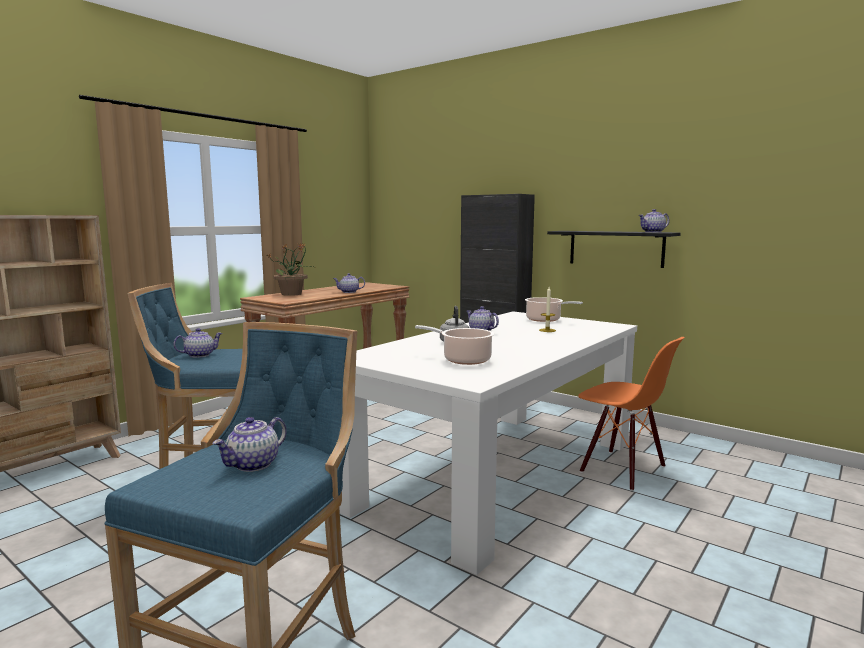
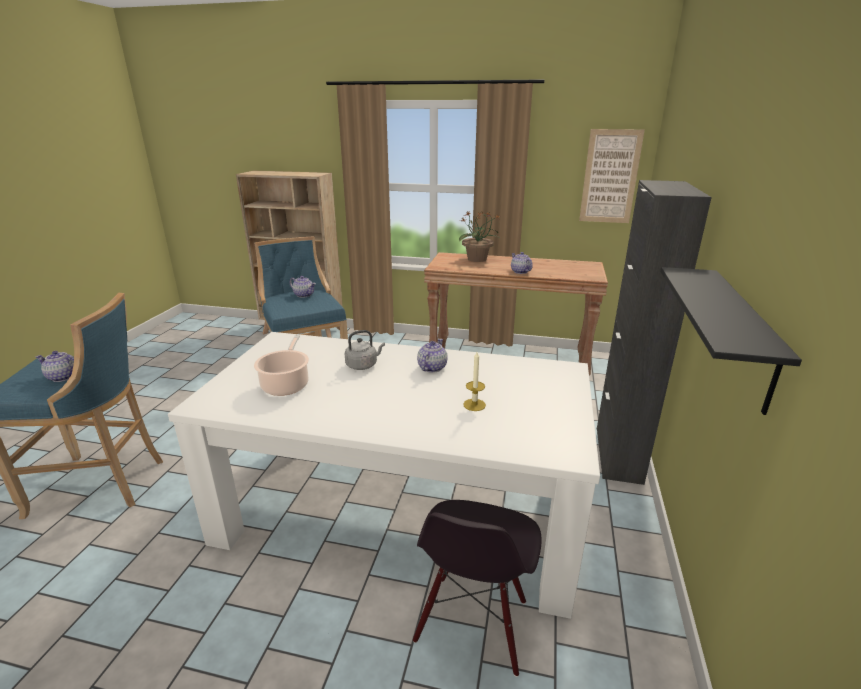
camera: 65 degrees right, 15 degrees up
(348, 213) = (610, 177): none -> picture
(545, 320) = (547, 393): cooking pot -> none
(622, 469) = (473, 623): orange chair -> black chair
(653, 232) = (737, 334): teapot -> none

